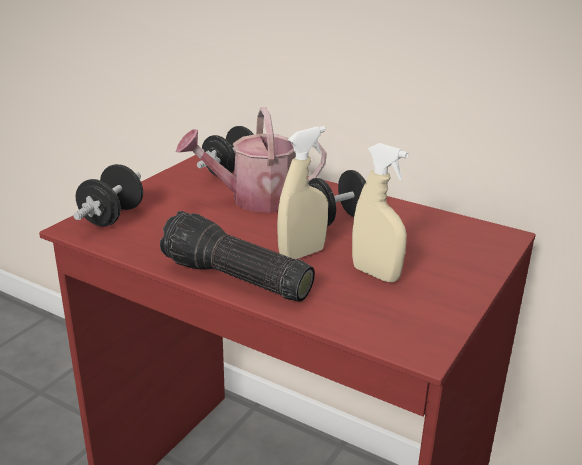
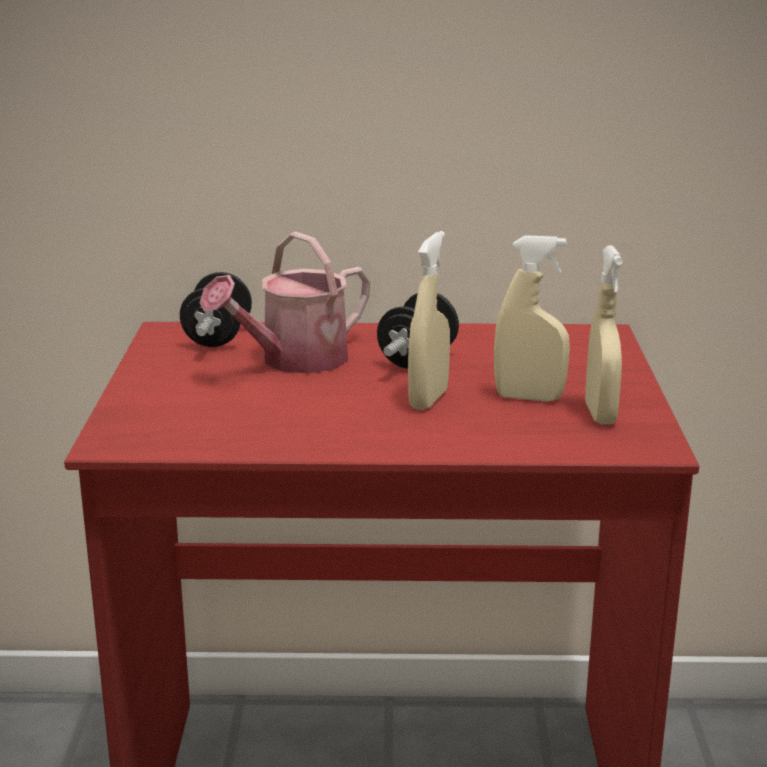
camera: 30 degrees left, 5 degrees down
(112, 217) = (142, 420): black dumbbell -> none
(234, 279) = (390, 441): flashlight -> none
(412, 305) = (600, 414): none -> beige spray bottle

